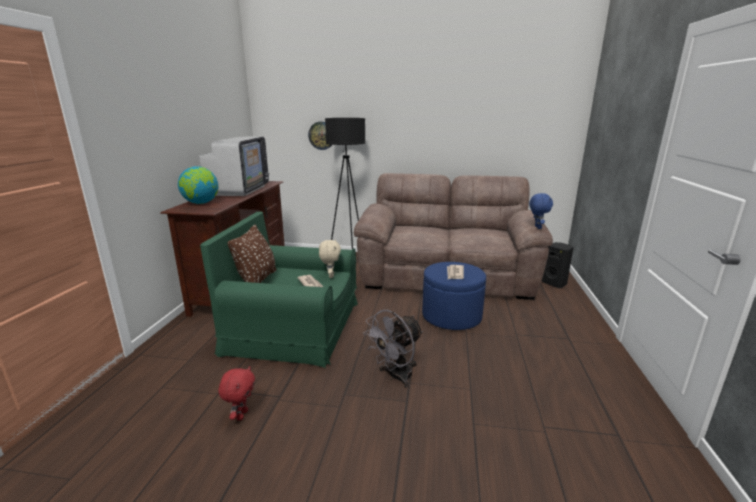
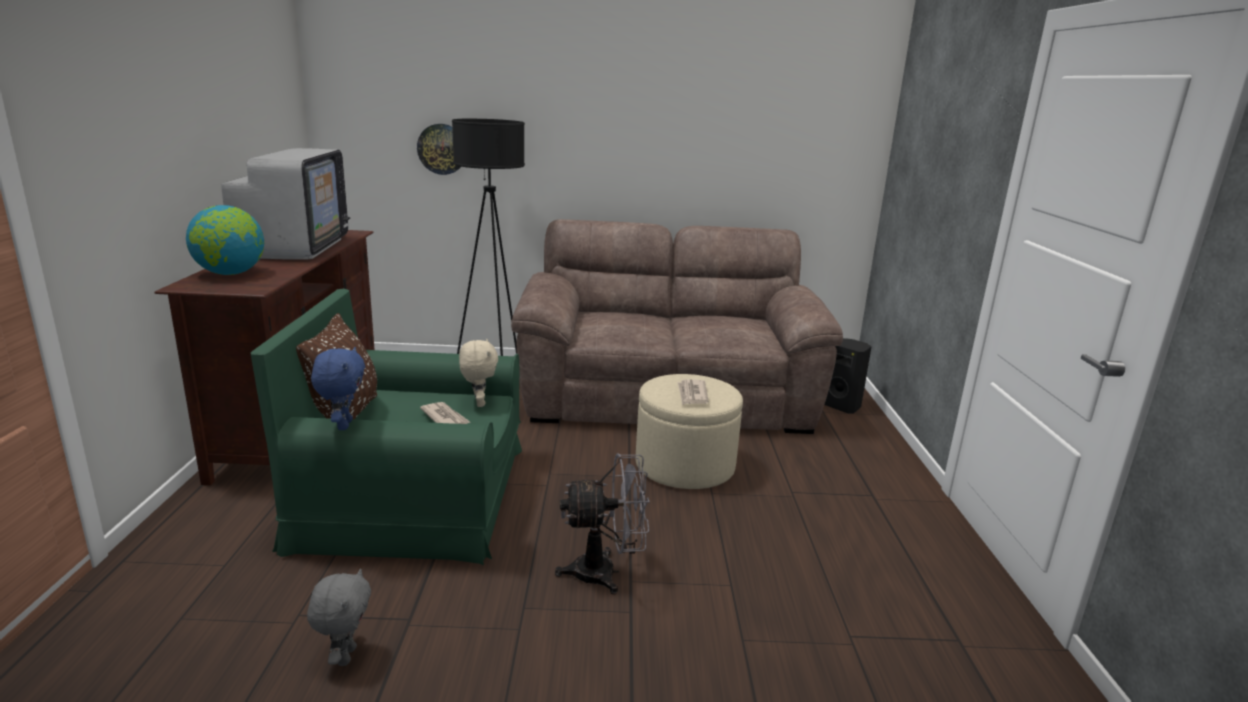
camera: 10 degrees left, 0 degrees up
(241, 415) = (345, 656): red plush toy -> grey plush toy
(395, 377) = (605, 572): grey fan -> grey fan turned 135 degrees counterclockwise
(451, 316) = (684, 466): blue ottoman -> beige ottoman
(537, 227) = (818, 315): blue plush toy -> blue plush toy (343, 425)

